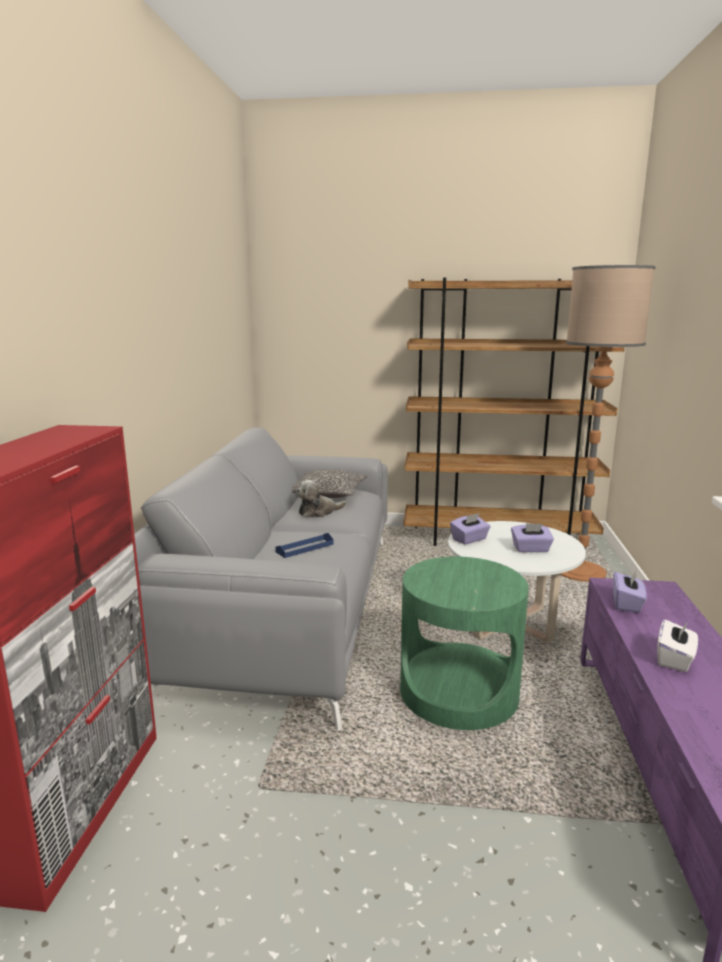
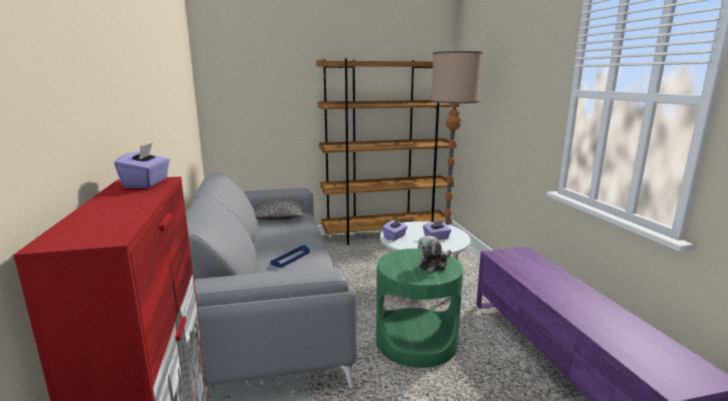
camera: 20 degrees left, 0 degrees up
(318, 512) = (281, 231): plush toy -> plush toy (434, 264)
(627, 604) = (512, 264): purple tissue box -> purple tissue box (147, 183)
(674, 659) = (560, 293): white tissue box -> none

